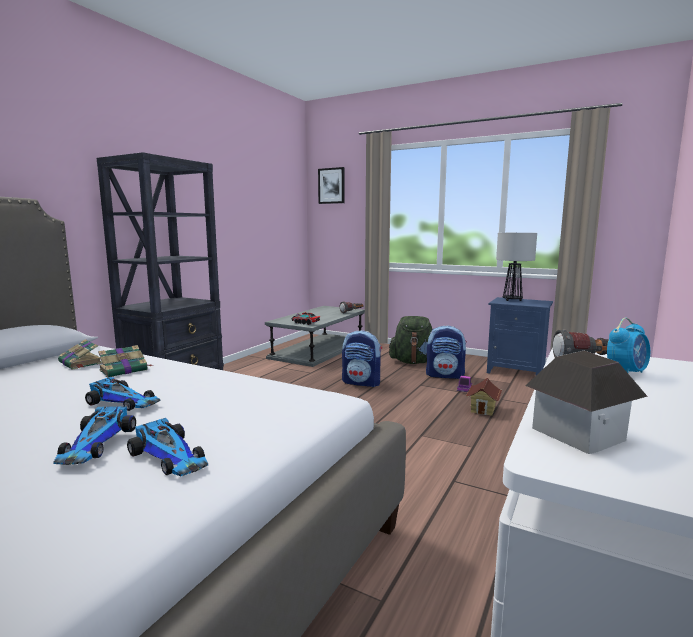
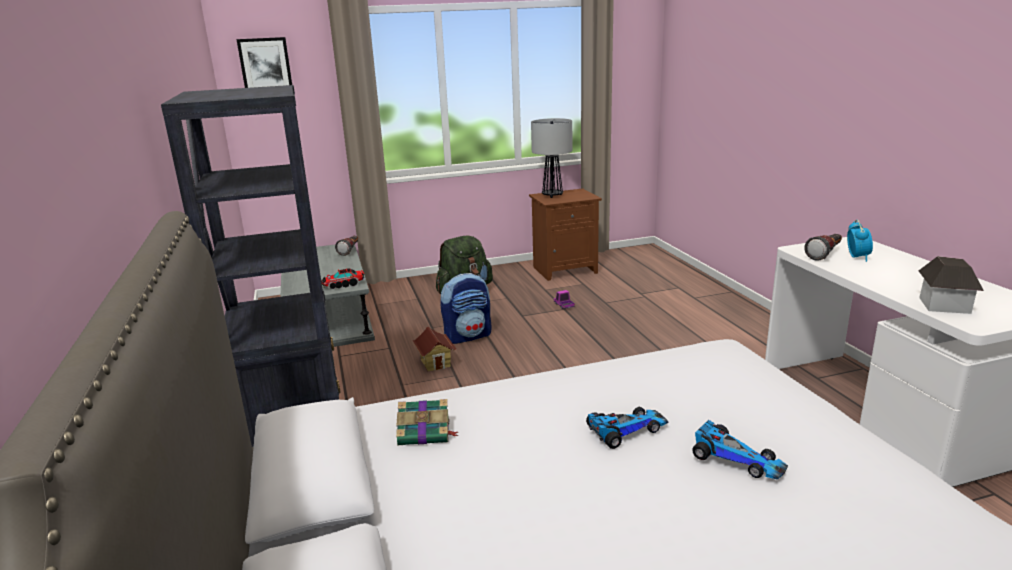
camera: 45 degrees left, 10 degrees up
(125, 370) = (502, 412): book -> none
(171, 457) = (789, 434): toy car -> none
(445, 375) = (521, 296): backpack -> none
(483, 409) = (612, 318): toy house -> toy house (435, 363)
(517, 371) = (565, 269): blue nightstand -> brown nightstand

